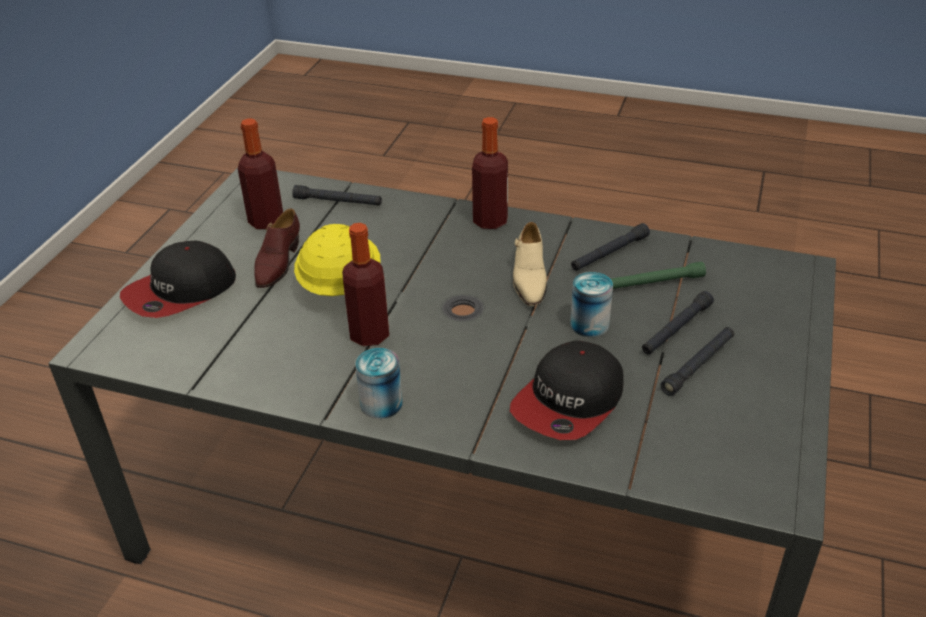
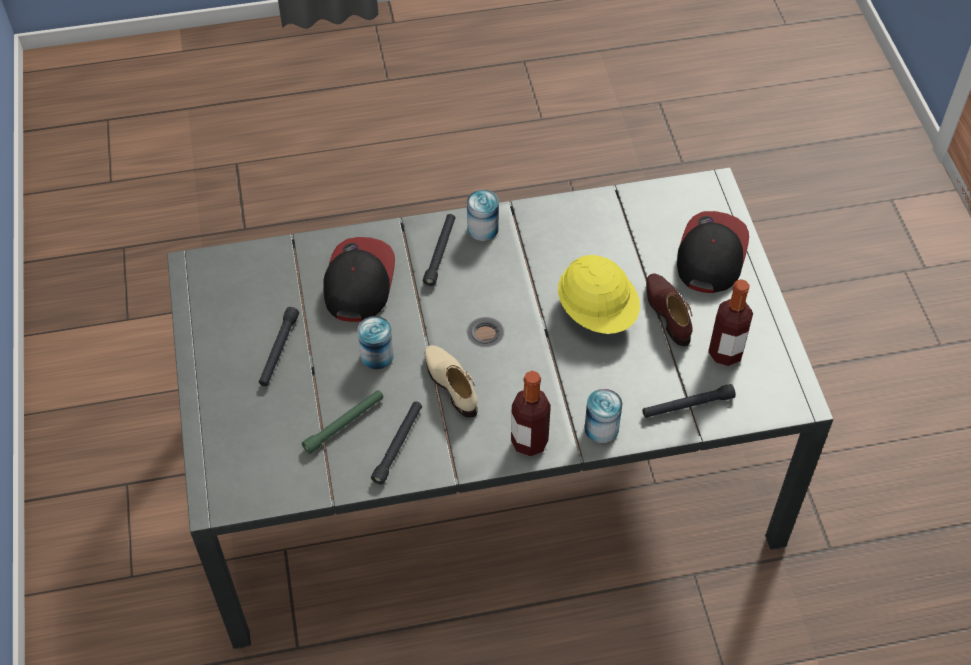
camera: 150 degrees right, 15 degrees up
(369, 335) = (535, 277): bottle -> none
(422, 210) = (601, 428): none -> can
(676, 329) = (307, 379): black flashlight -> black flashlight (440, 252)

